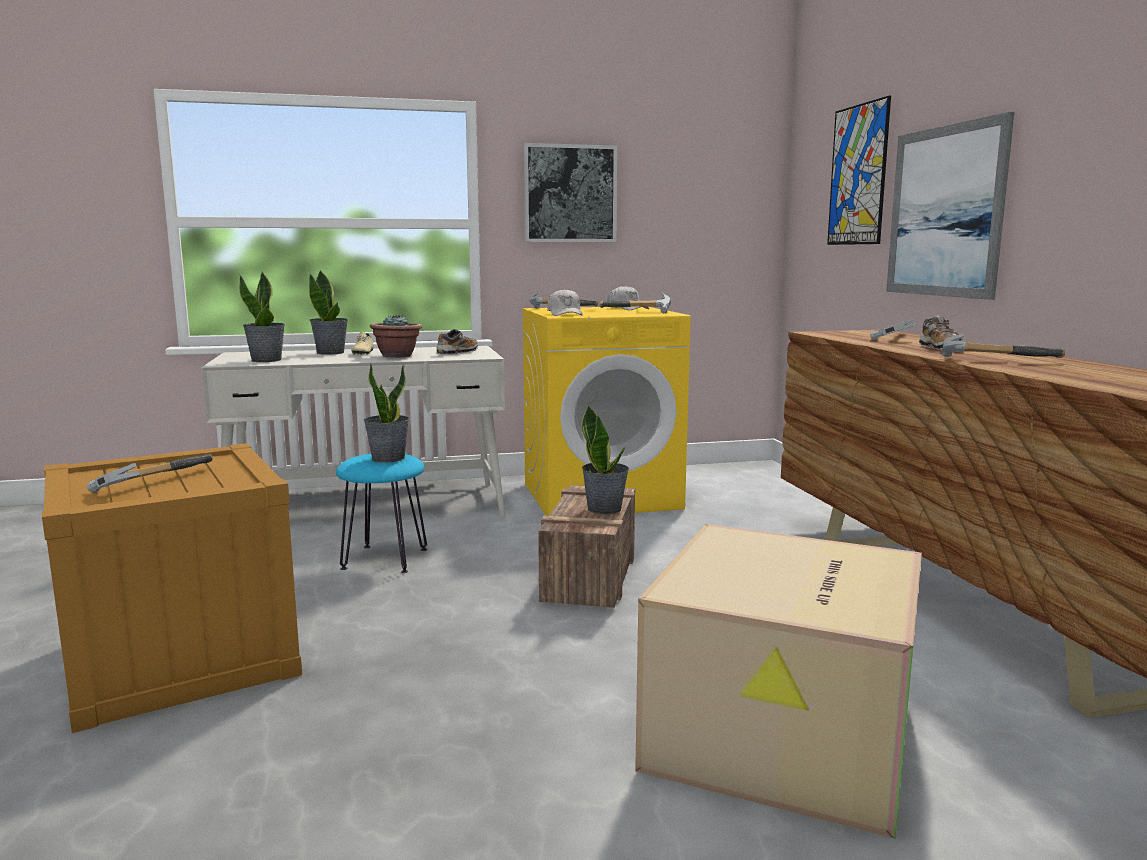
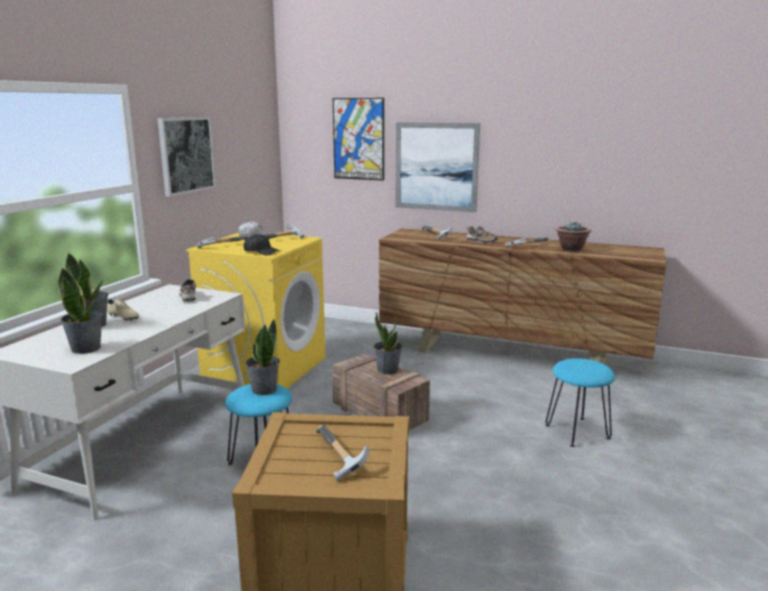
camera: 55 degrees left, 5 degrees up
(397, 356) = (165, 312): potted plant -> potted plant (571, 249)
(565, 314) = (261, 252): white cap -> black cap
(784, 738) = (577, 432): cardboard box -> turquoise stool

